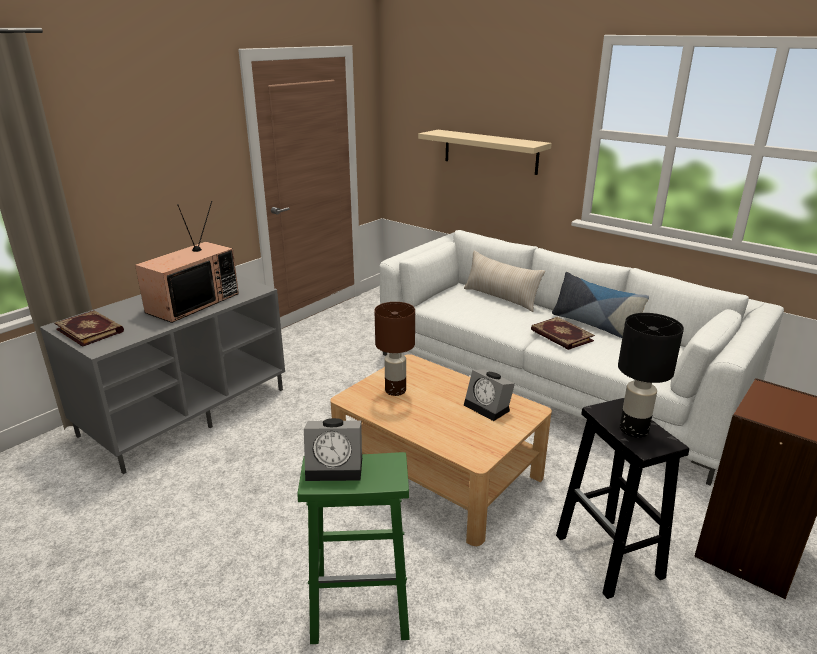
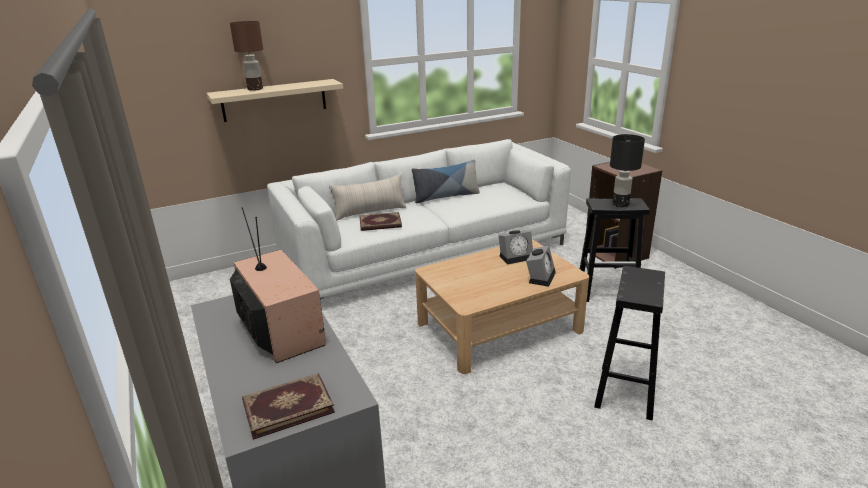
camera: 65 degrees left, 0 degrees up
(336, 466) = (635, 289): alarm clock -> alarm clock (540, 276)
(362, 608) = (625, 390): green stool -> black stool
(396, 390) = (469, 284): brown table lamp -> brown table lamp (255, 89)
(561, 336) = (452, 208): book -> book (380, 224)

